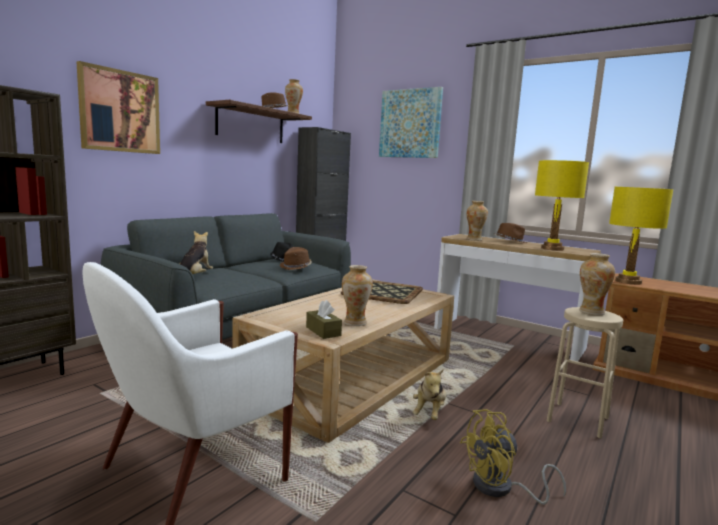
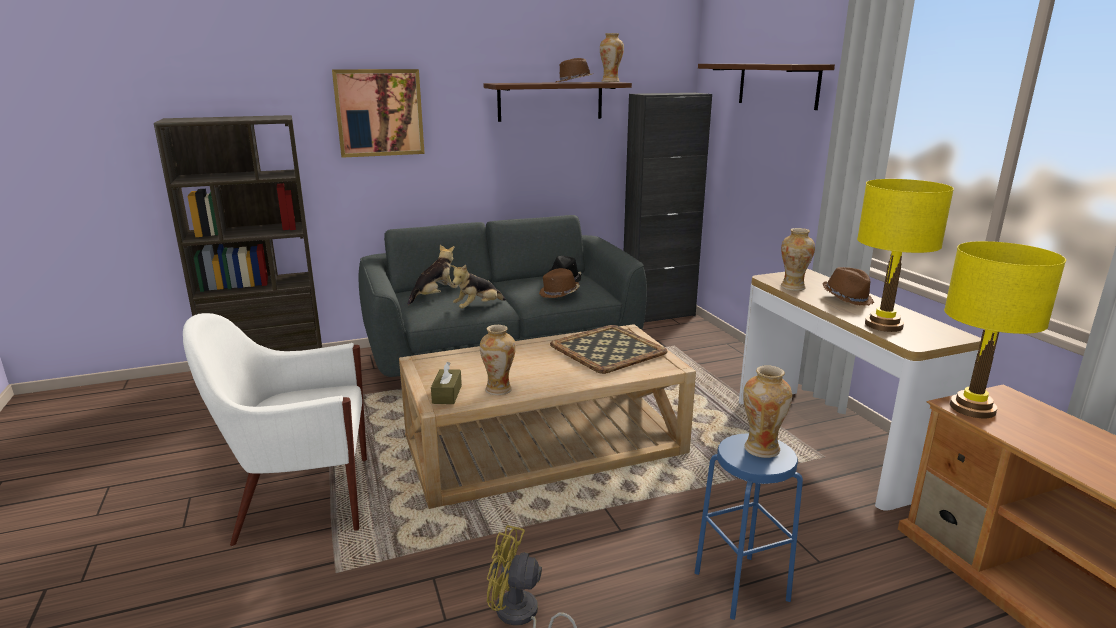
camera: 35 degrees right, 10 degrees up
(410, 123) = (777, 85): picture -> shelf
(429, 413) = (566, 512): plush toy -> plush toy (477, 308)
(577, 419) = (741, 585): beige stool -> blue stool

